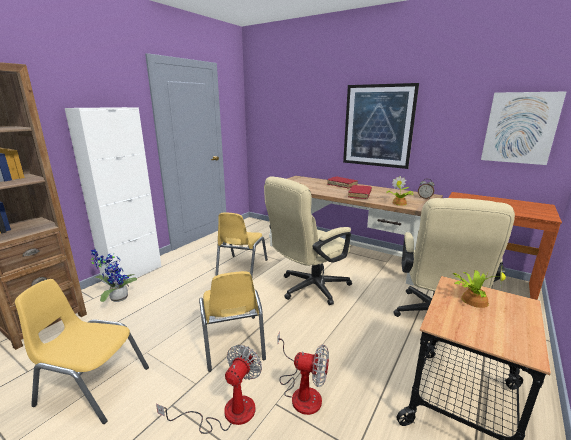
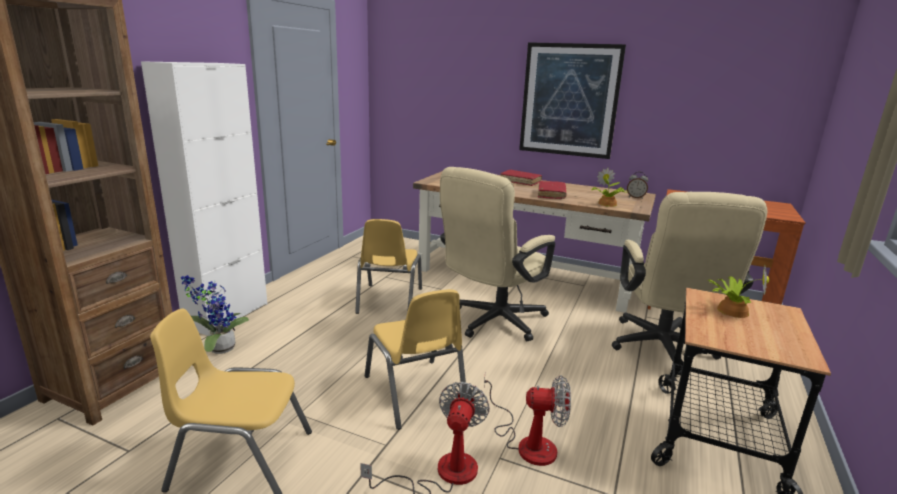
camera: 10 degrees left, 0 degrees up
(520, 128) = (751, 107): picture -> none

